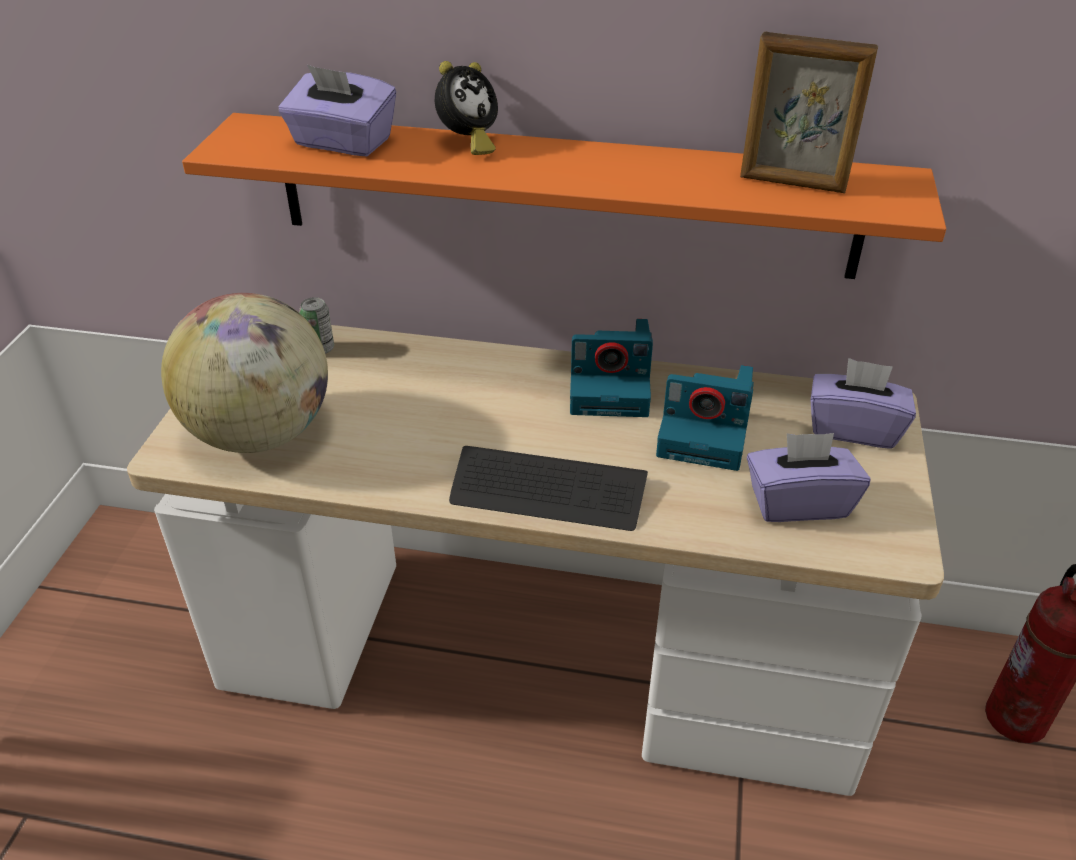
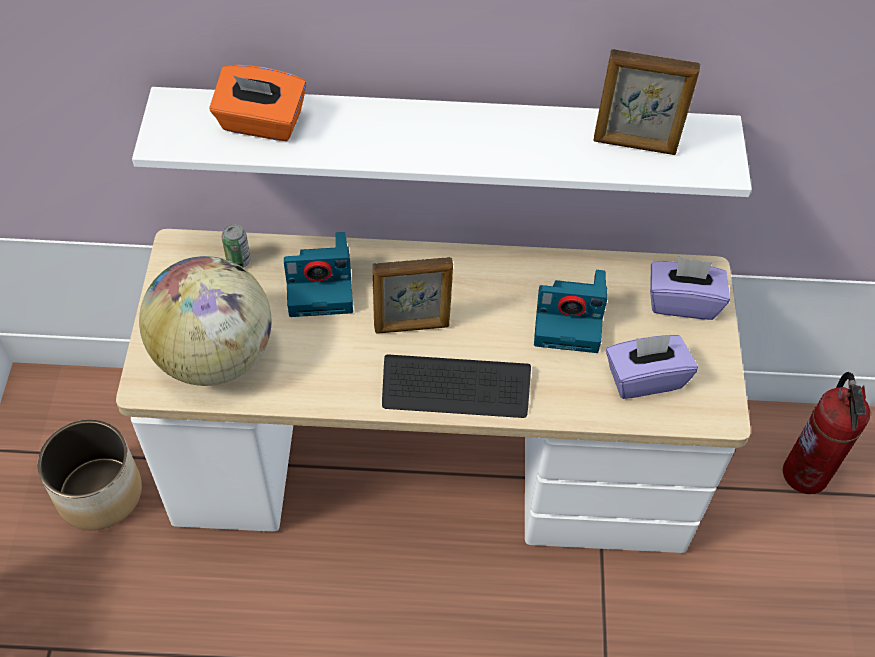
camera: 10 degrees left, 15 degrees up
(144, 645) = (98, 494): none -> planter
(342, 143) = (261, 123): purple tissue box -> orange tissue box
(468, 143) = (367, 115): alarm clock -> none
(506, 425) = (412, 327): none -> picture frame
(563, 195) = (444, 137): orange shelf -> white shelf
(611, 389) = (490, 280): camera -> camera (322, 286)

